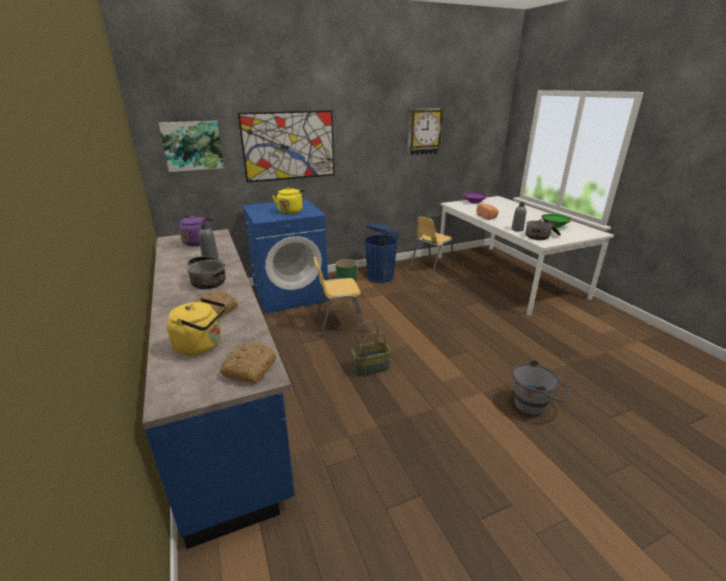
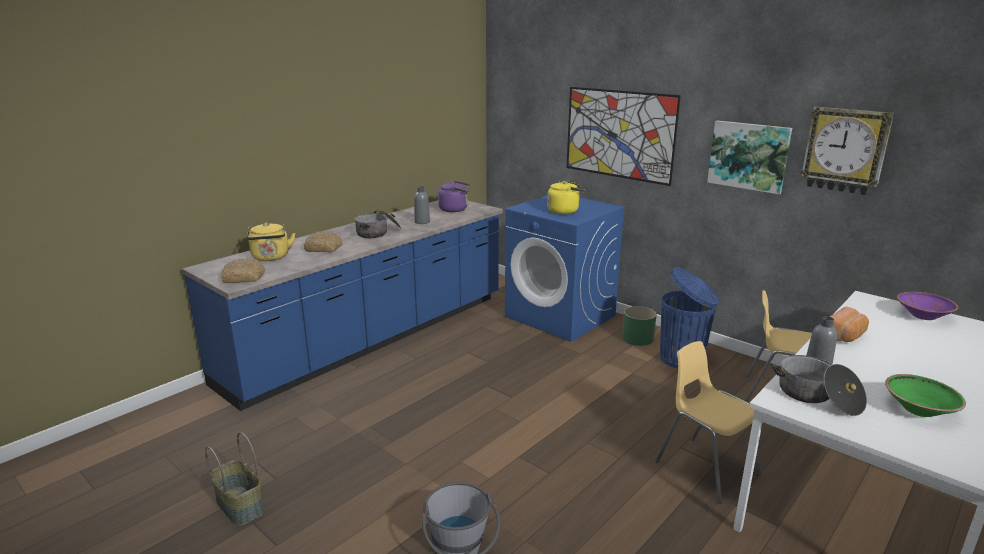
camera: 65 degrees right, 5 degrees down
(192, 146) = (526, 116): picture -> picture (748, 156)
(339, 324) = (525, 362): yellow chair -> yellow chair (705, 467)
(371, 367) = (455, 404): basket -> basket (241, 505)

